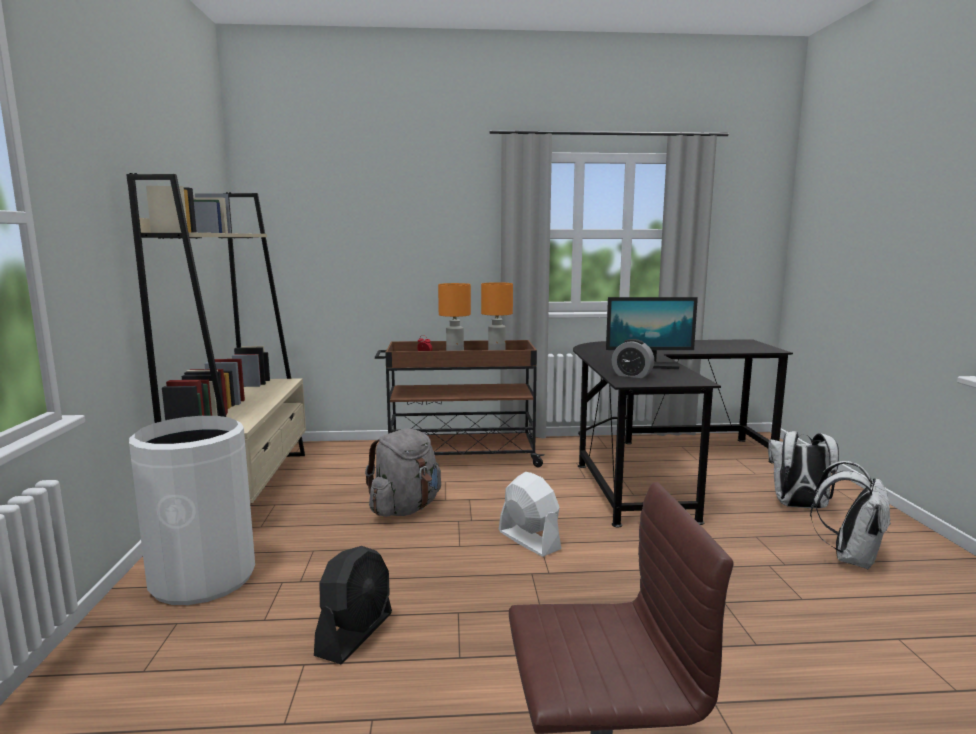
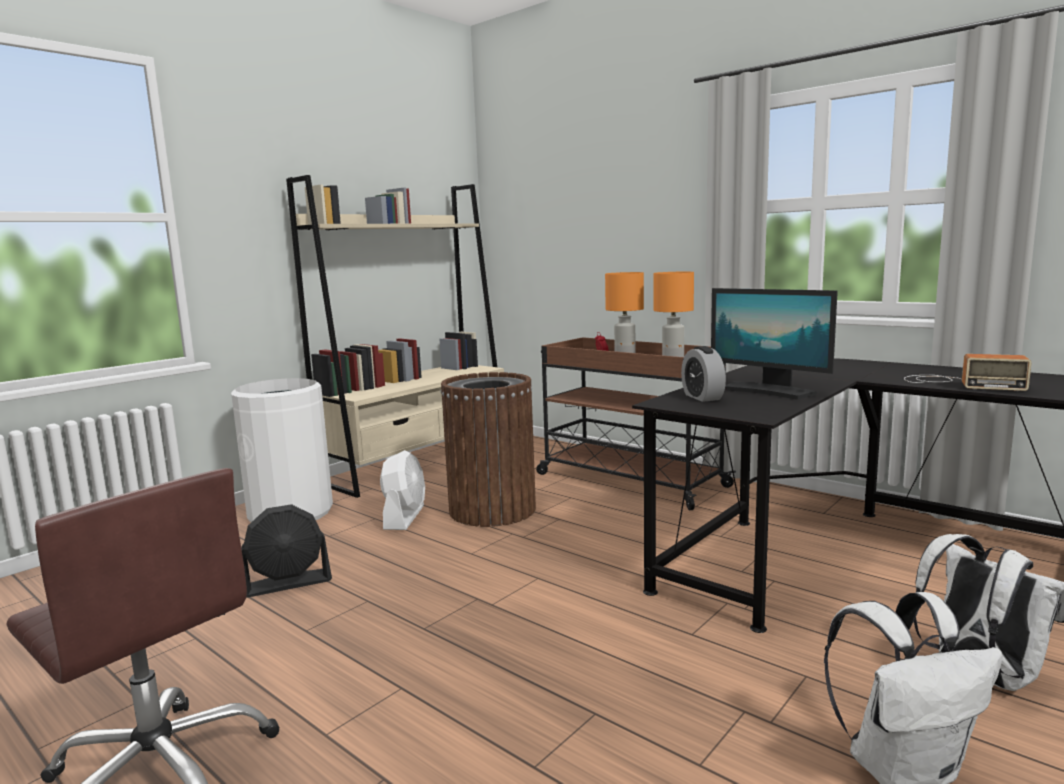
camera: 45 degrees right, 0 degrees up
(405, 509) = (492, 509): grey backpack -> brown trash can
(528, 540) = (534, 571): white fan -> white fan (404, 517)
(706, 349) = (958, 383): none -> radio

